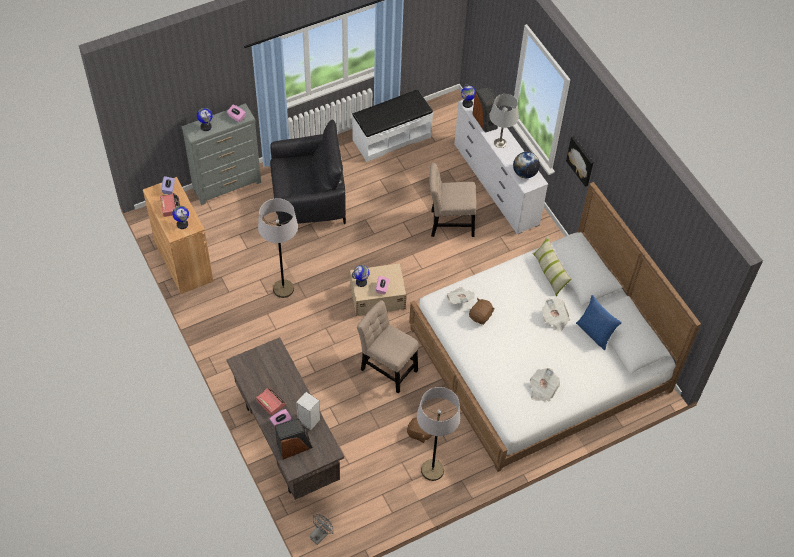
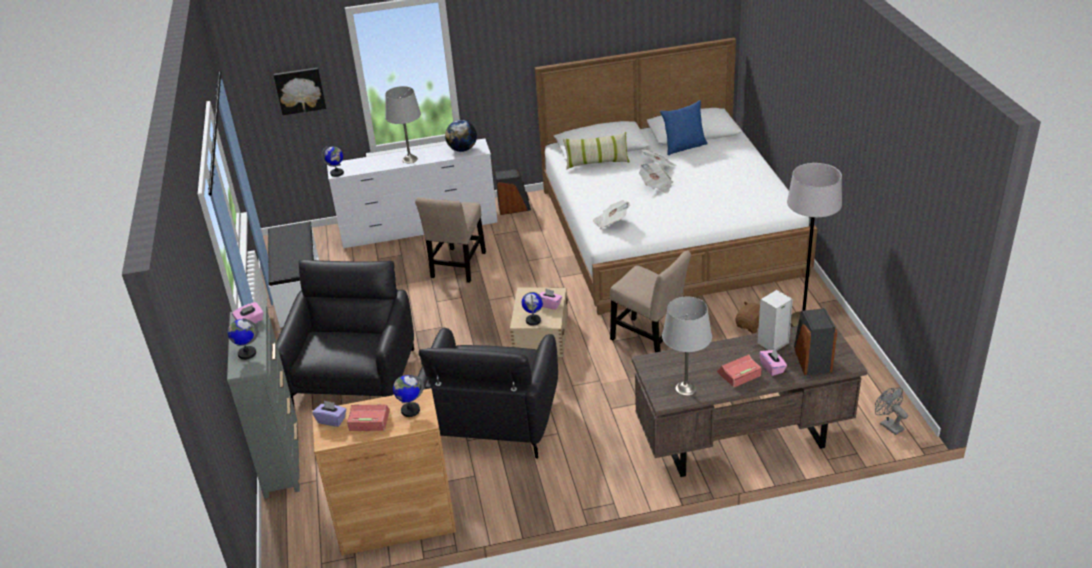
camera: 70 degrees left, 20 degrees down
(251, 373) = (685, 388): none -> grey table lamp
(283, 289) = (493, 418): grey floor lamp -> black armchair
(387, 368) = (650, 340): beige chair -> beige chair turned 105 degrees counterclockwise
(480, 316) = (640, 211): brown plush toy -> none
(485, 120) = (371, 165): speaker -> speaker (514, 208)
(542, 389) = (748, 185): newspaper -> newspaper (656, 186)
(581, 160) = (503, 70): picture -> picture (300, 90)

